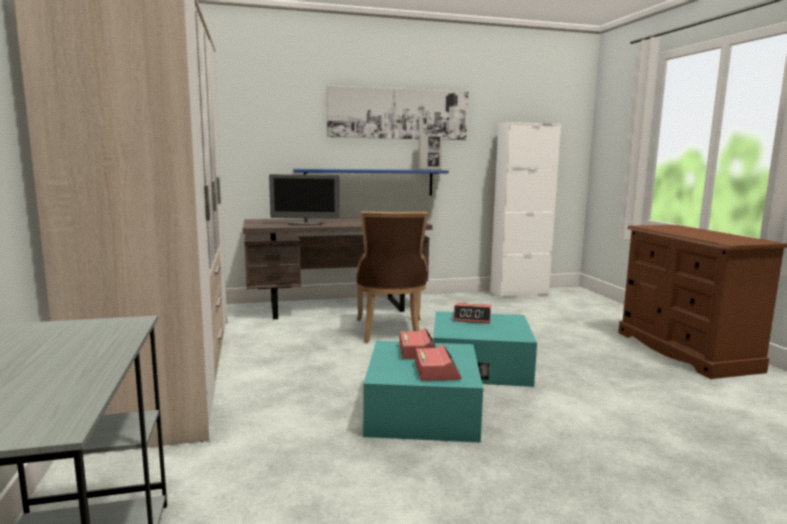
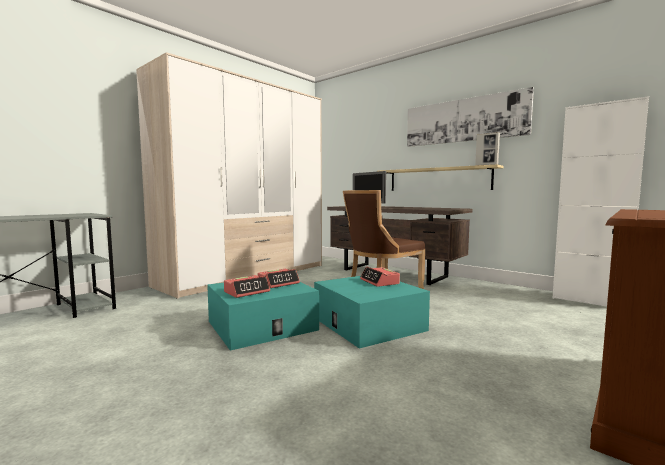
camera: 55 degrees right, 5 degrees down
(369, 182) = (438, 179): blue shelf -> beige shelf

